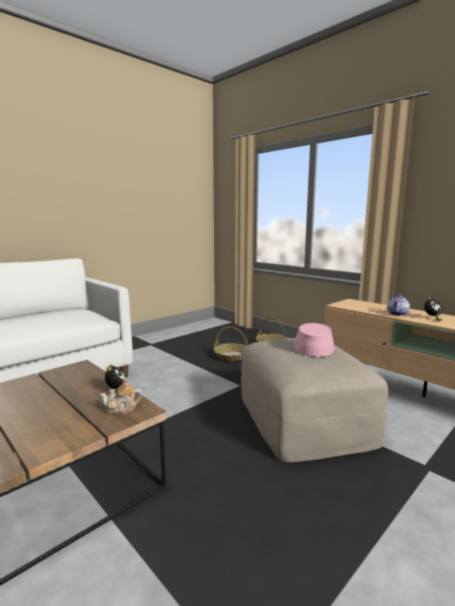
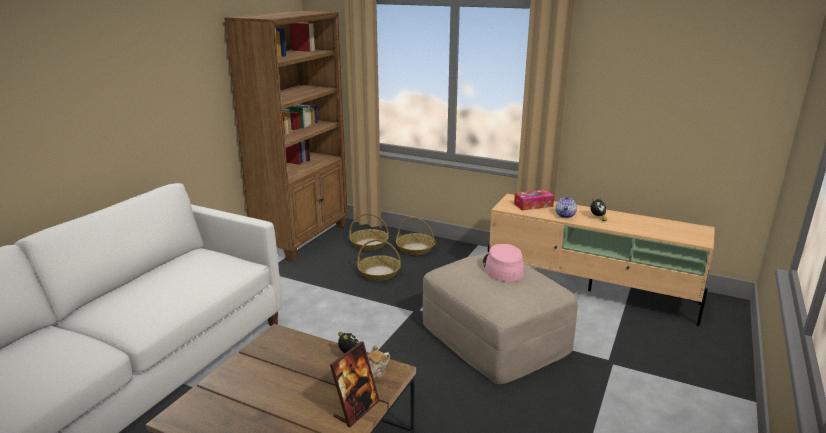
camera: 20 degrees left, 10 degrees up
(70, 436) = (356, 409): none -> picture frame
(192, 329) = (303, 238): none -> brown bookcase
(237, 338) = (369, 244): none -> basket
(368, 306) = (533, 205): none -> tissue box

